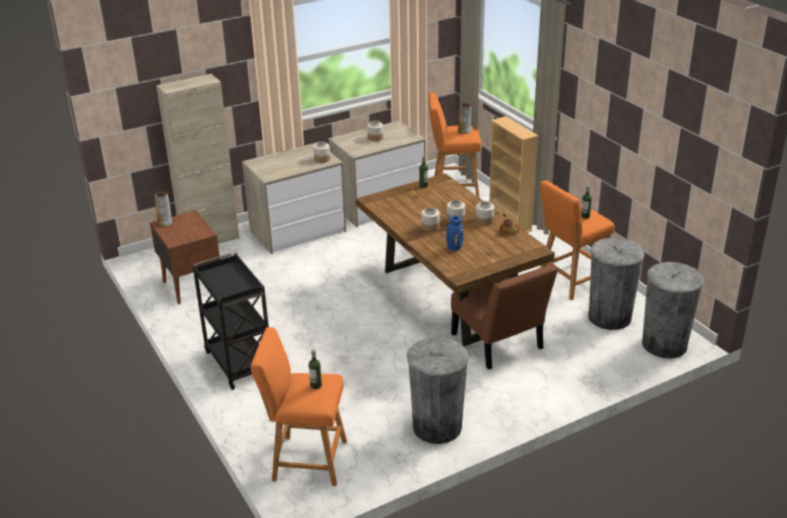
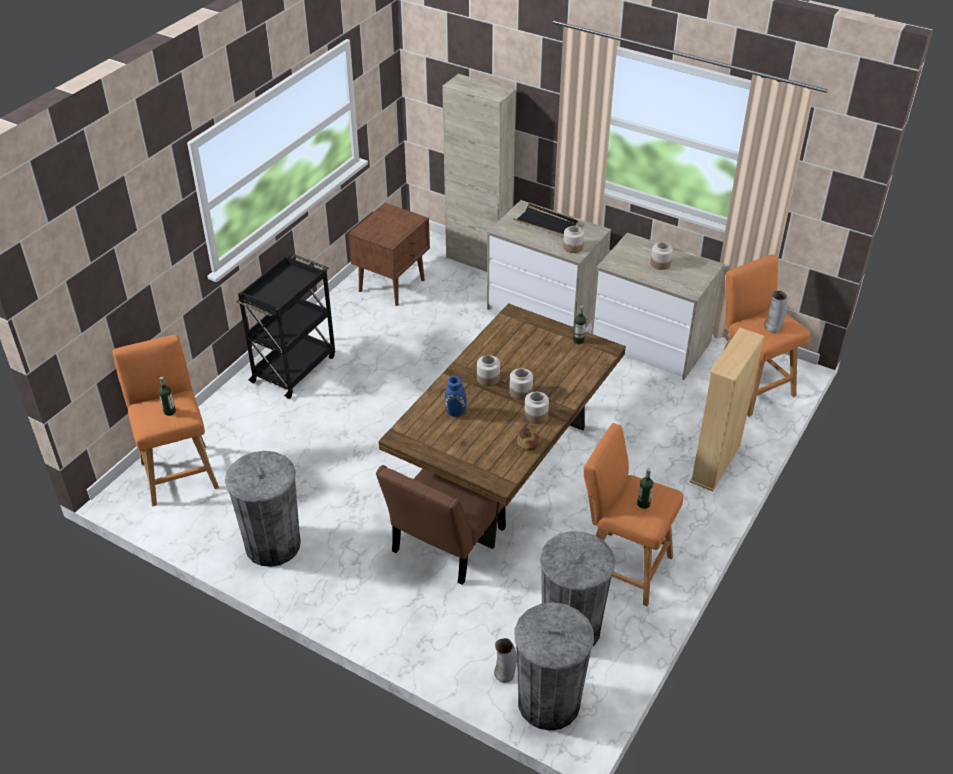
camera: 60 degrees right, 10 degrees up
(165, 223) = (390, 211): vase -> vase (505, 673)
(283, 160) = (546, 223): none -> black tray

